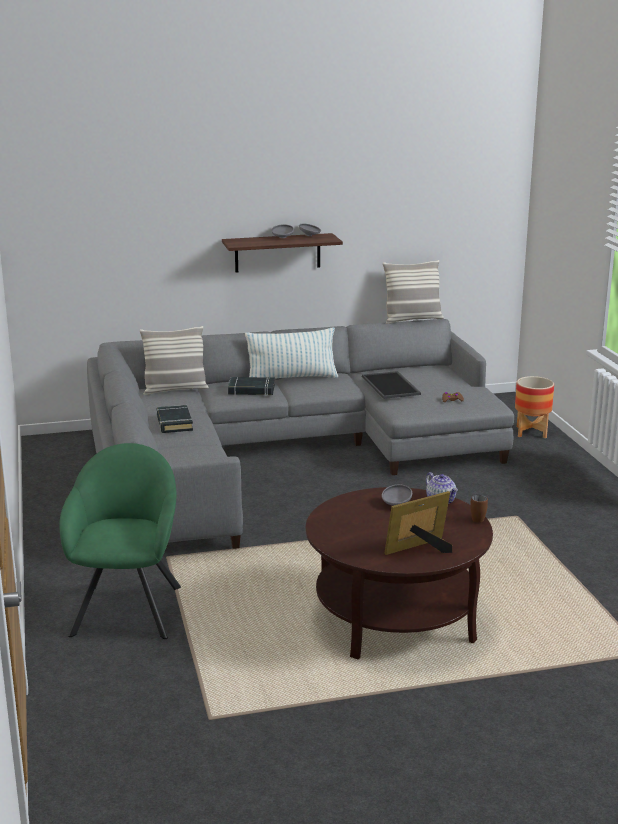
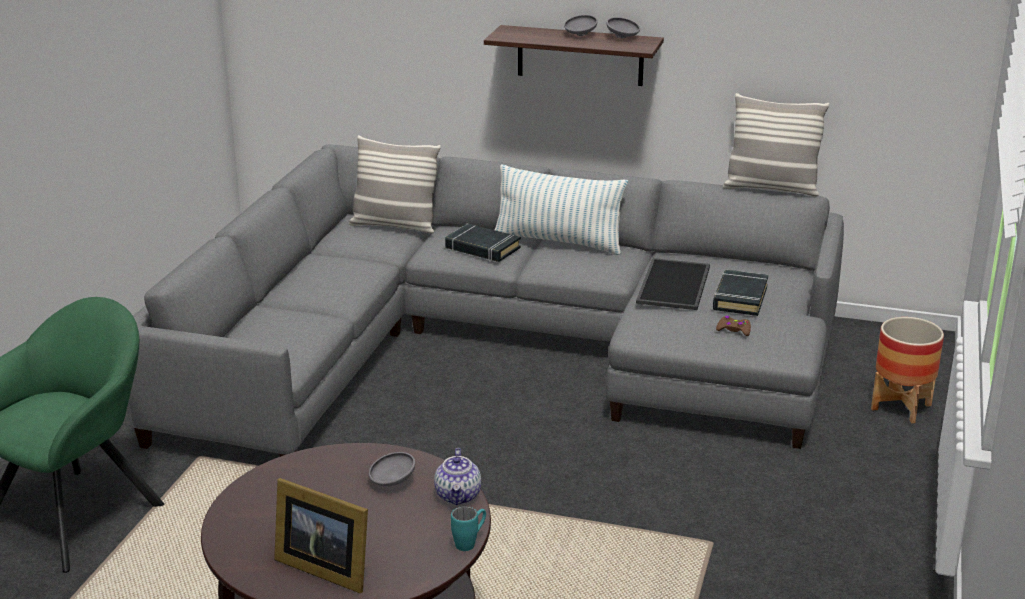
camera: 30 degrees right, 5 degrees up
(174, 423) = (328, 274): black book -> black book (740, 298)
(420, 549) = (323, 567): picture frame -> picture frame turned 150 degrees counterclockwise
(478, 518) = (470, 543): brown mug -> turquoise mug

